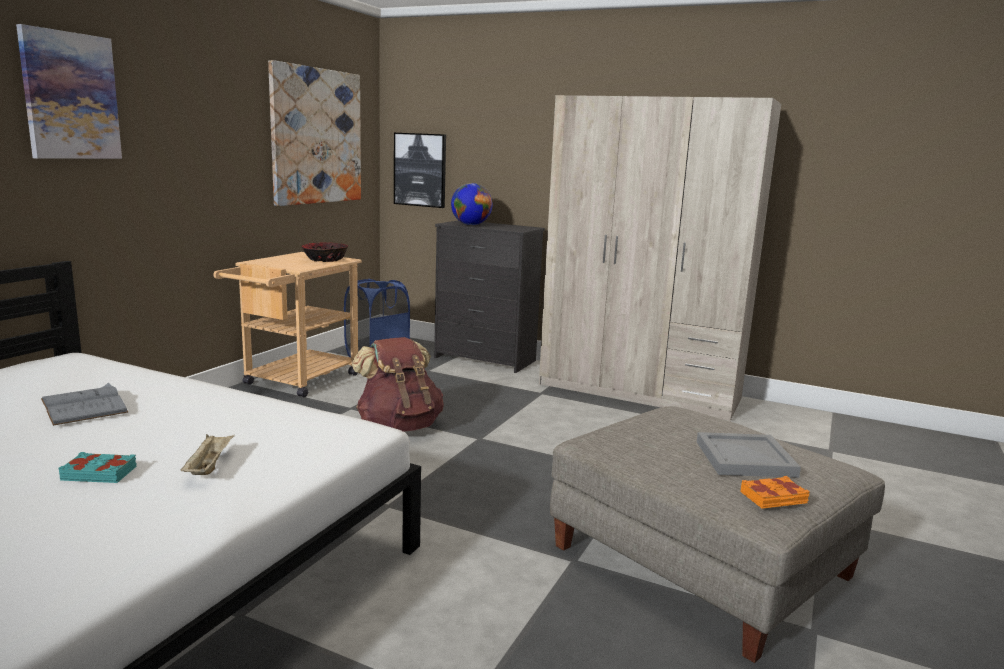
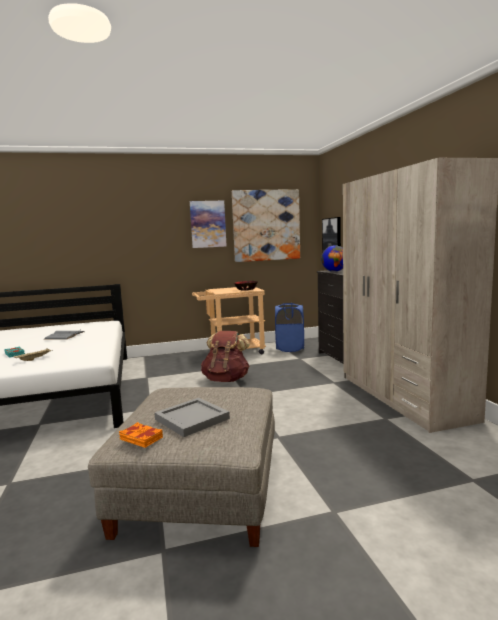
camera: 50 degrees right, 5 degrees down
(70, 96) = (125, 219): picture -> picture (208, 224)

